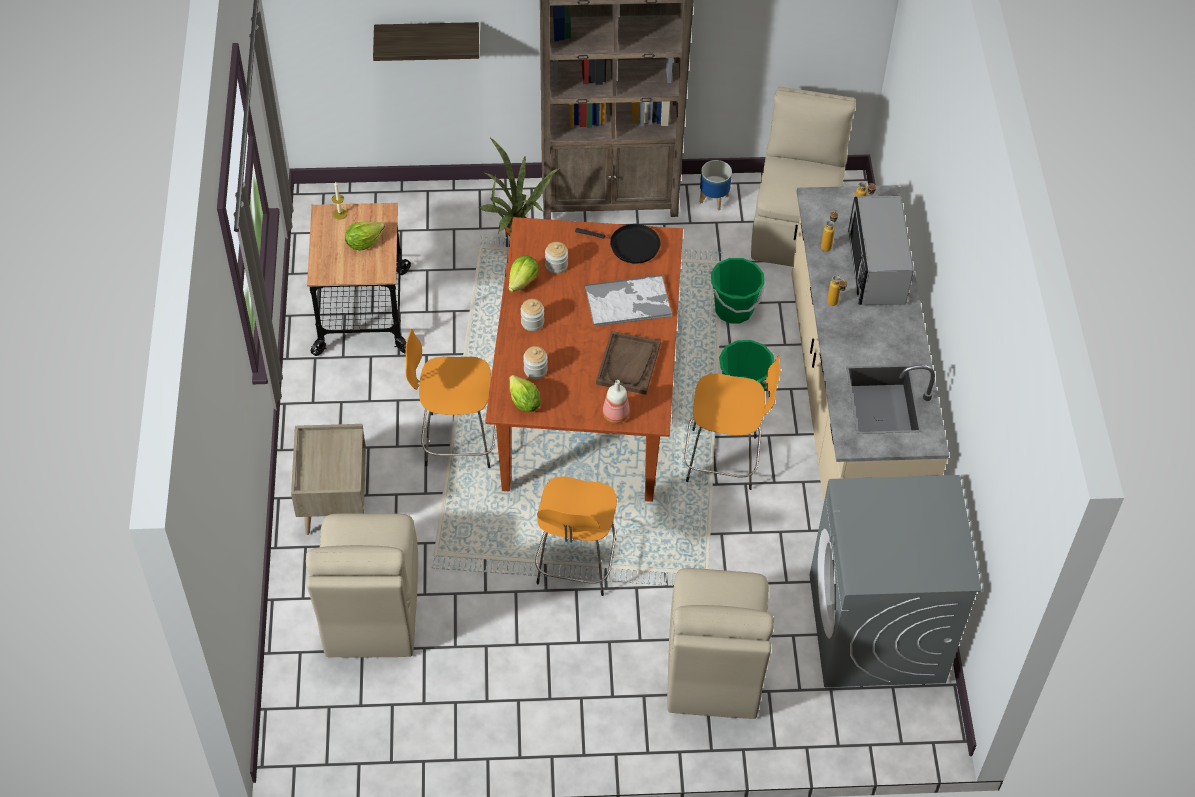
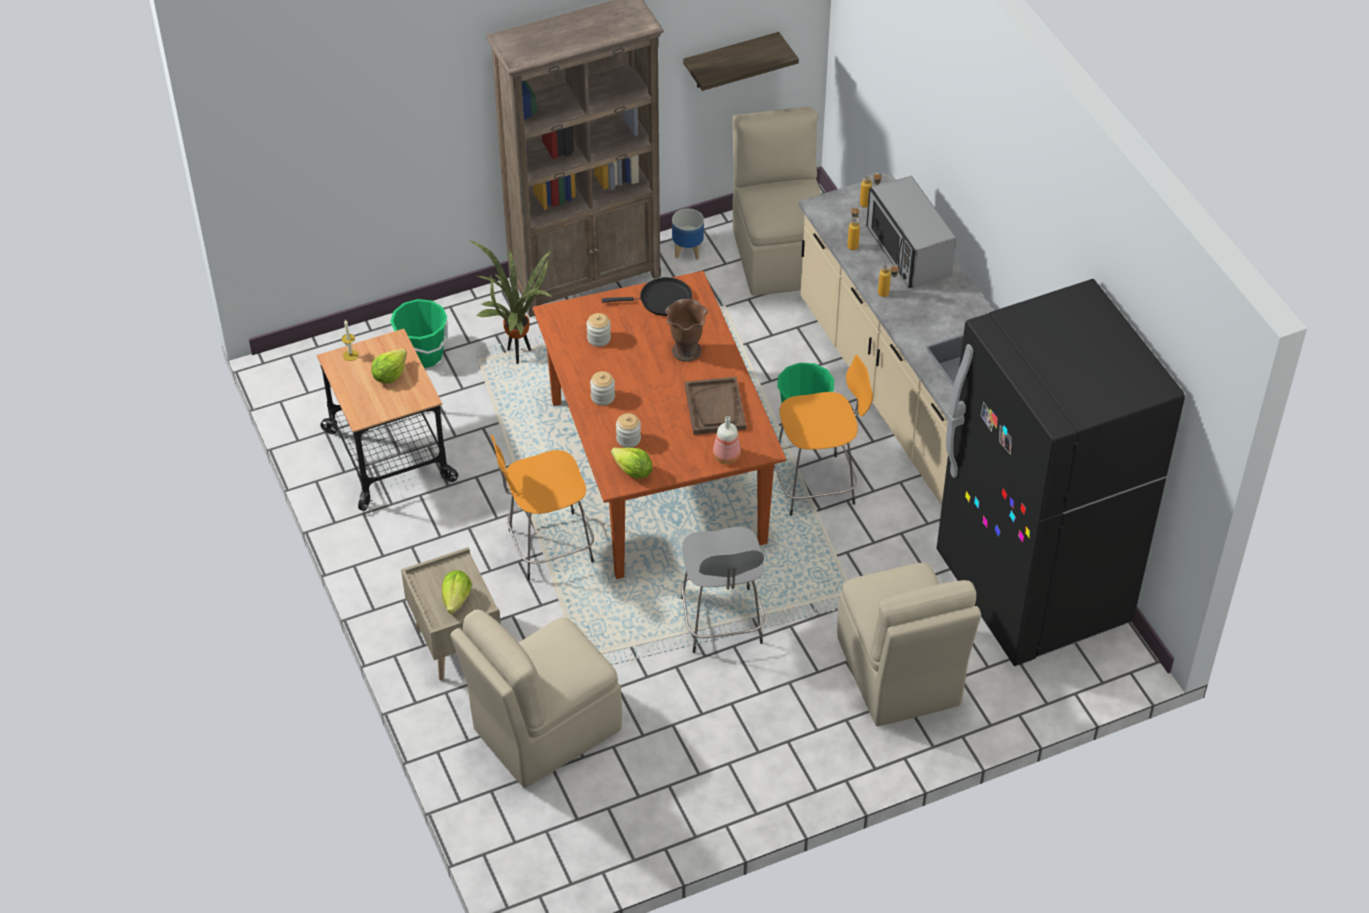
camera: 20 degrees left, 5 degrees down
(371, 612) = (543, 731): beige chair -> beige chair turned 75 degrees clockwise
(427, 38) = (384, 154): shelf -> shelf (730, 61)
(523, 282) = (574, 363): lettuce -> lettuce (457, 599)
(575, 564) = (722, 623): orange stool -> grey stool
(629, 301) = (686, 351): tray -> brown vase
(734, 309) = (757, 346): green bucket -> green bucket (423, 355)
(877, 629) = (1032, 591): grey washing machine -> black fridge

